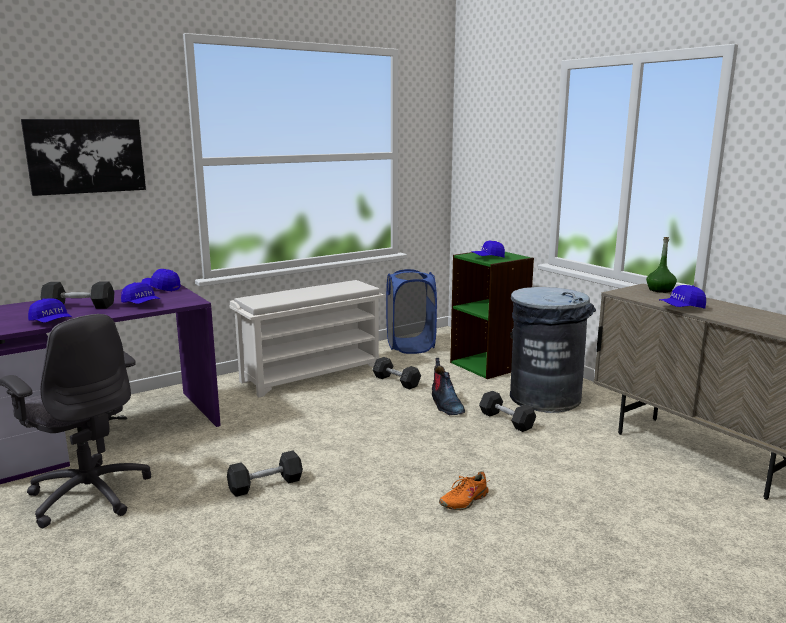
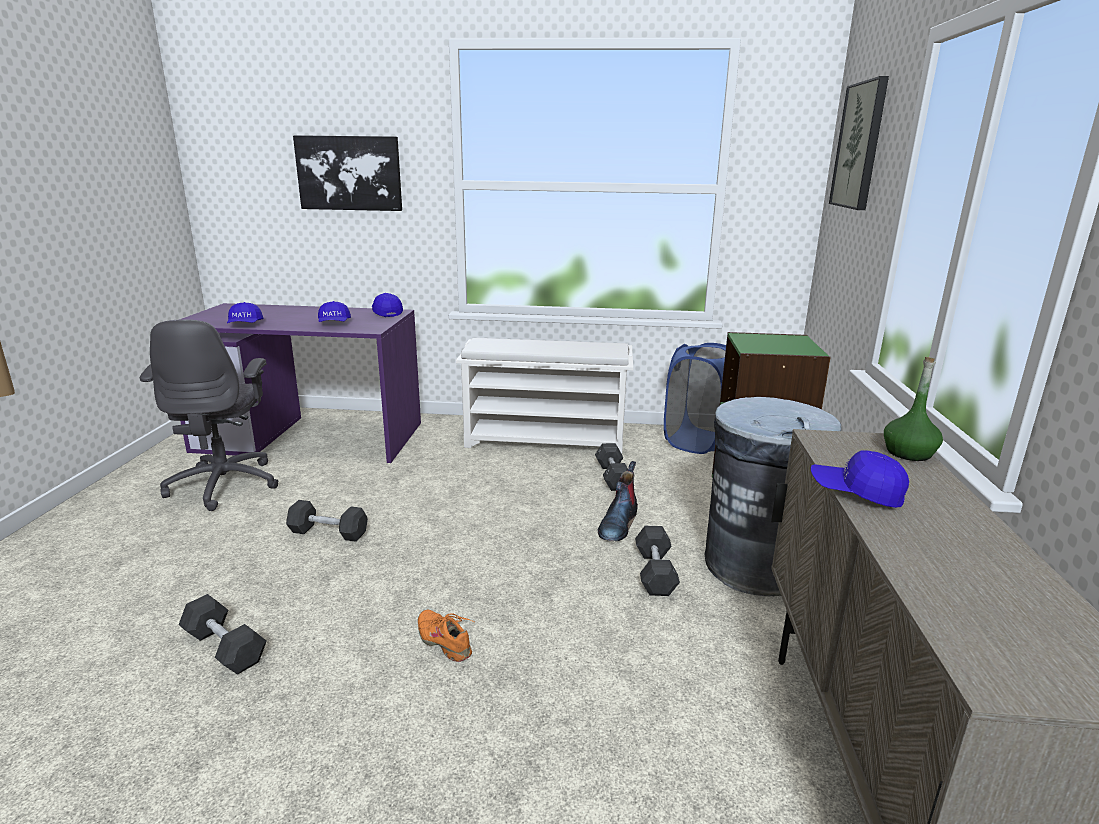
camera: 40 degrees right, 5 degrees up
(79, 307) = (295, 316): grey dumbbell -> grey dumbbell (225, 647)
(464, 500) = (444, 641): orange shoe -> orange shoe turned 45 degrees clockwise
(488, 258) = (761, 344): blue cap -> none
(495, 124) = (860, 146): none -> picture

